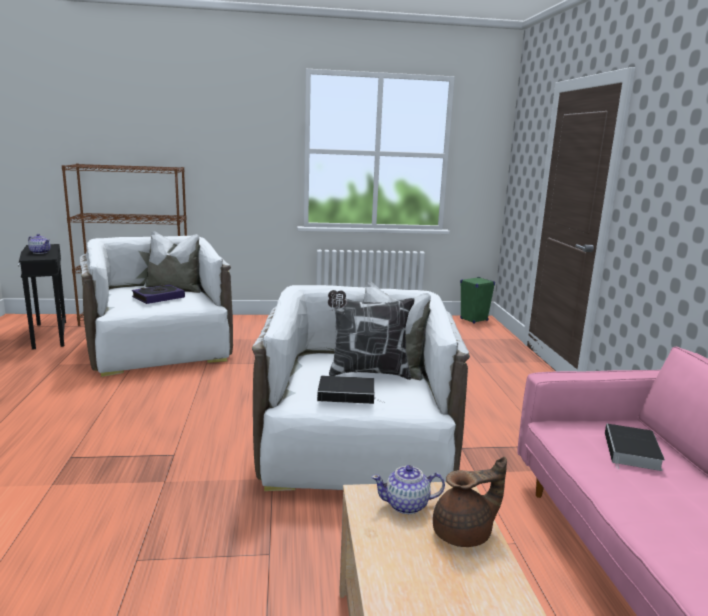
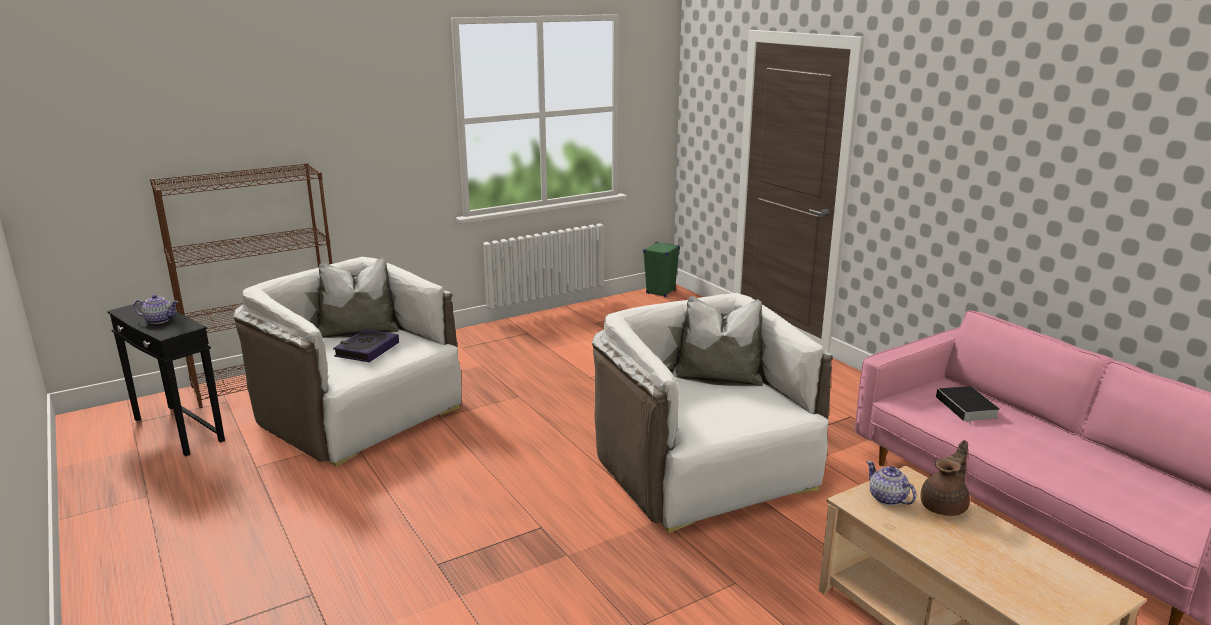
camera: 25 degrees left, 5 degrees up
(348, 394) = (727, 416): book -> none
(367, 372) = (714, 390): pillow -> none
(407, 505) = (887, 498): teapot -> teapot turned 90 degrees clockwise

